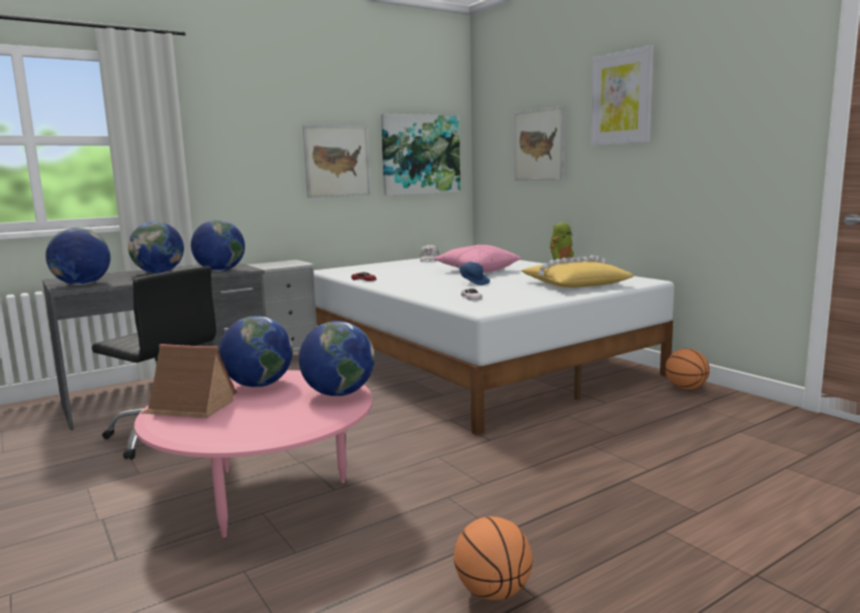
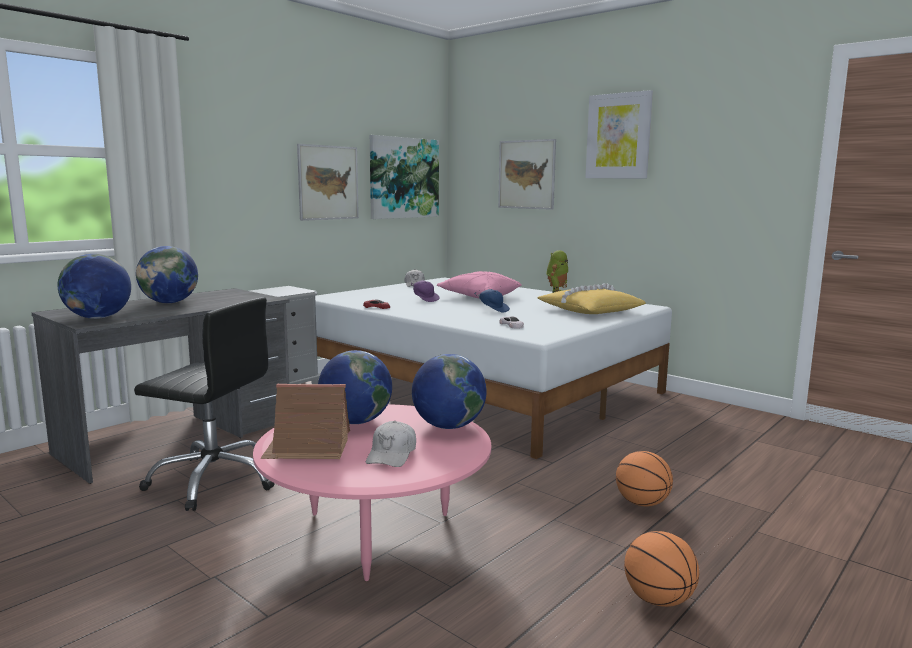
camera: 15 degrees left, 0 degrees up
(220, 271) = (240, 300): globe -> none
(257, 417) = (392, 454): none -> white cap
(420, 273) = (425, 299): none -> purple cap
(686, 388) = (687, 404): basketball -> basketball (642, 503)

